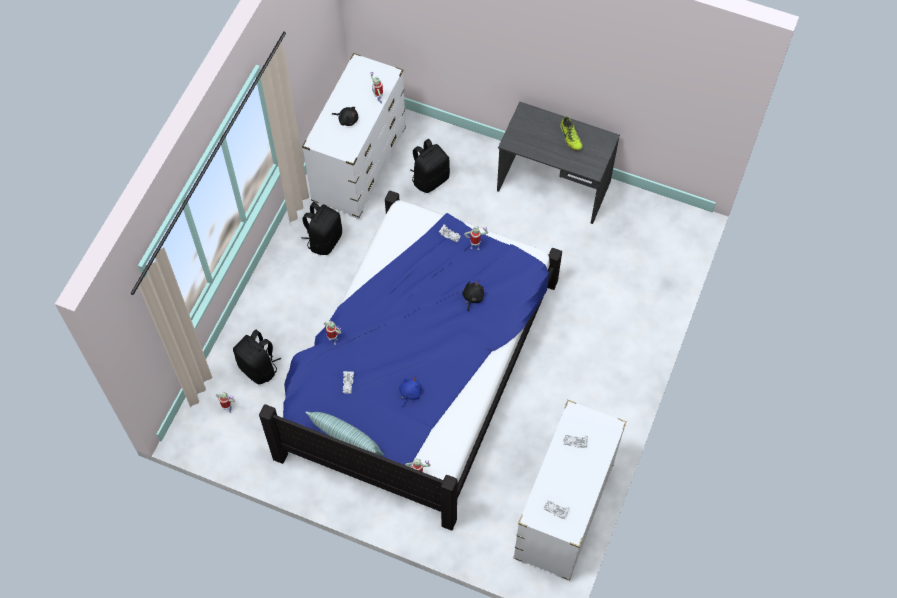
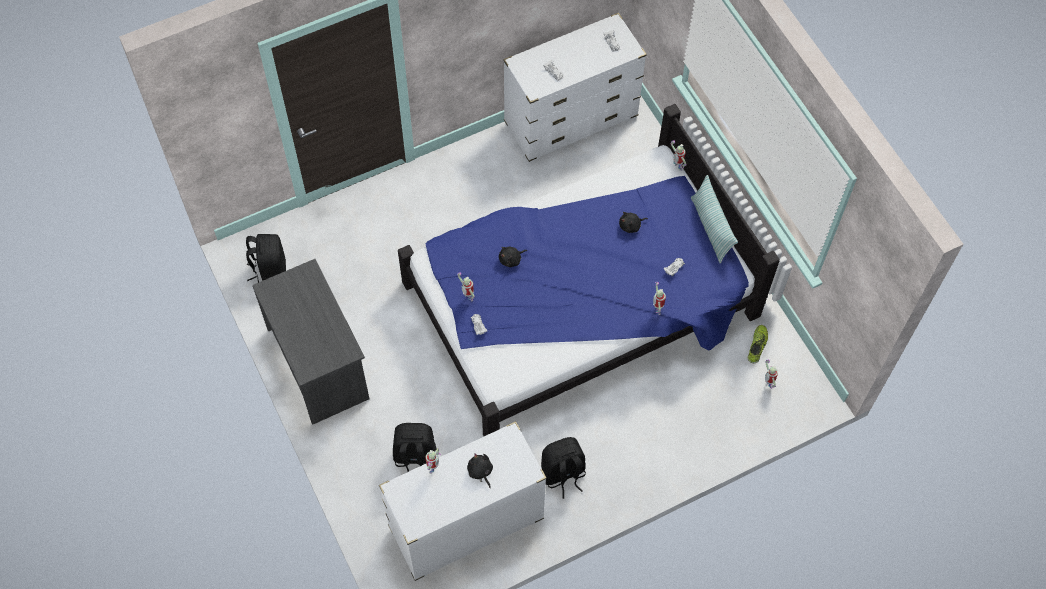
camera: 140 degrees left, 0 degrees up
(259, 368) = (714, 400): black backpack -> black backpack (270, 271)
(409, 393) = (631, 226): blue plush toy -> black plush toy
(570, 138) = (295, 315): shoe -> shoe (757, 345)

